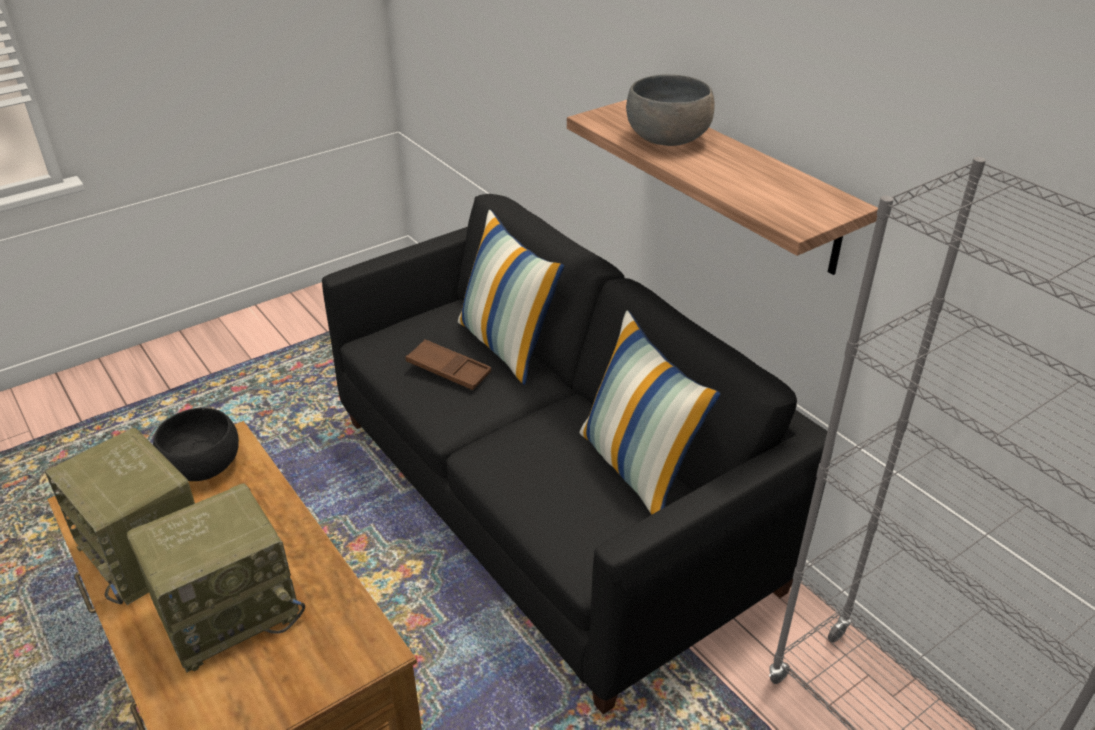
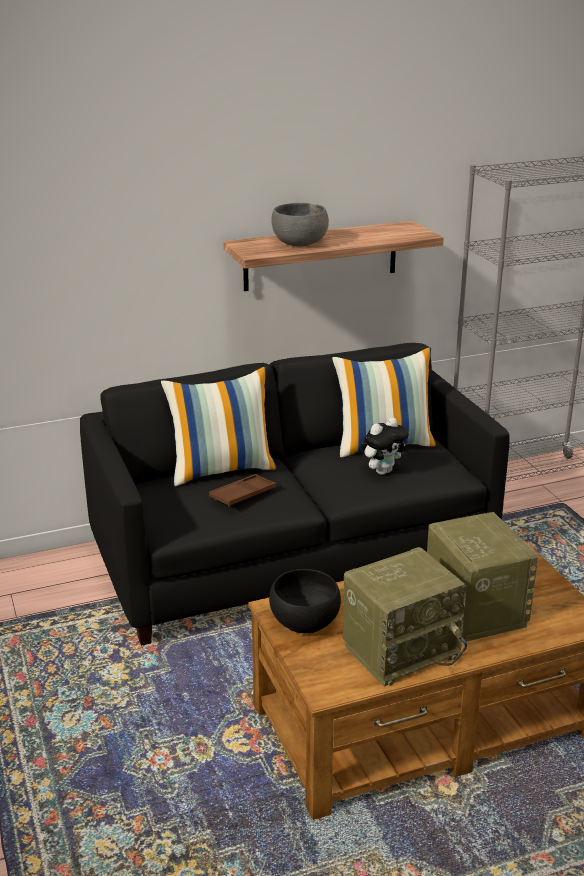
camera: 75 degrees left, 10 degrees down
(557, 477) = (382, 471): none -> plush toy

